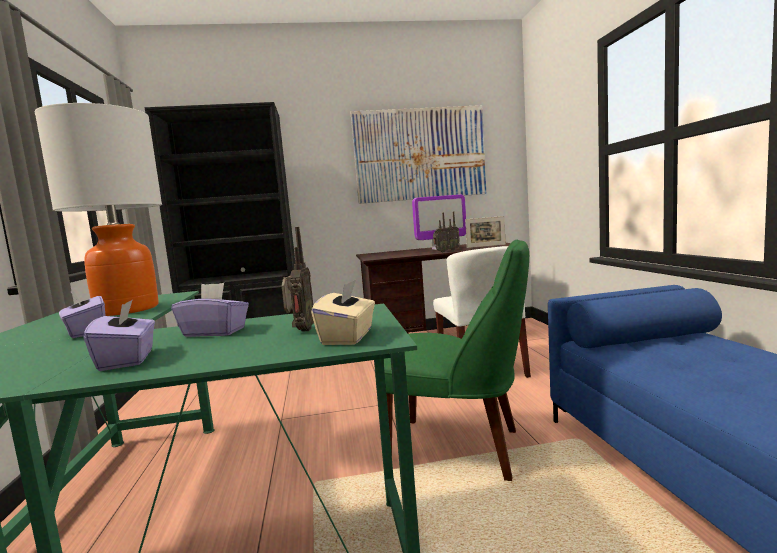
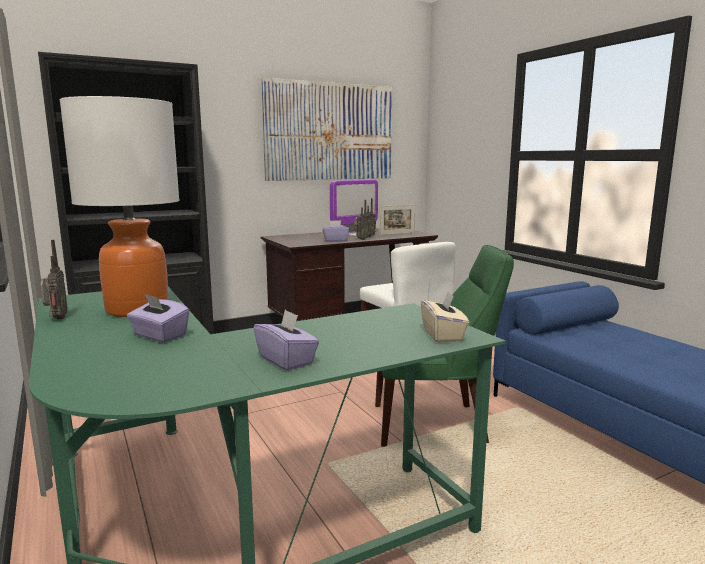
camera: 20 degrees left, 5 degrees up
(215, 332) = (311, 333): purple tissue box -> purple tissue box (335, 240)
(301, 331) = (392, 331): radio -> radio (56, 319)

